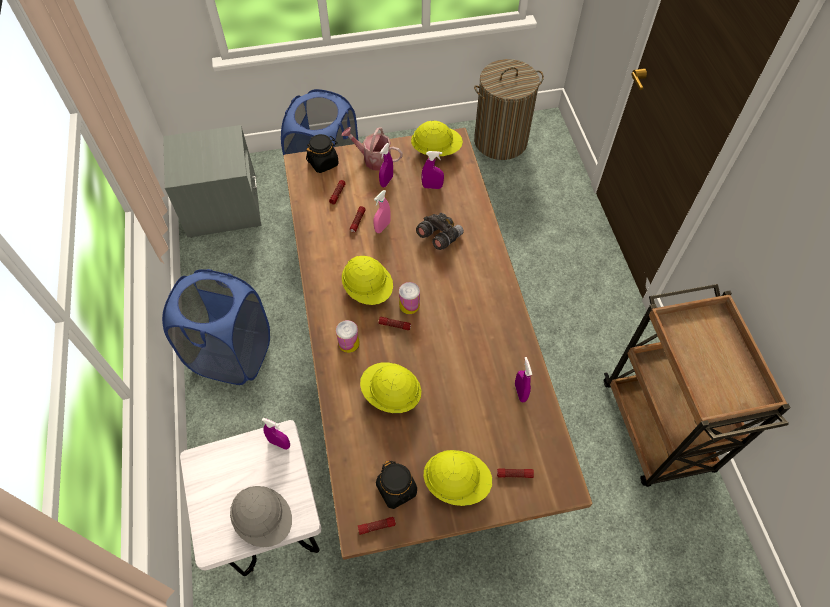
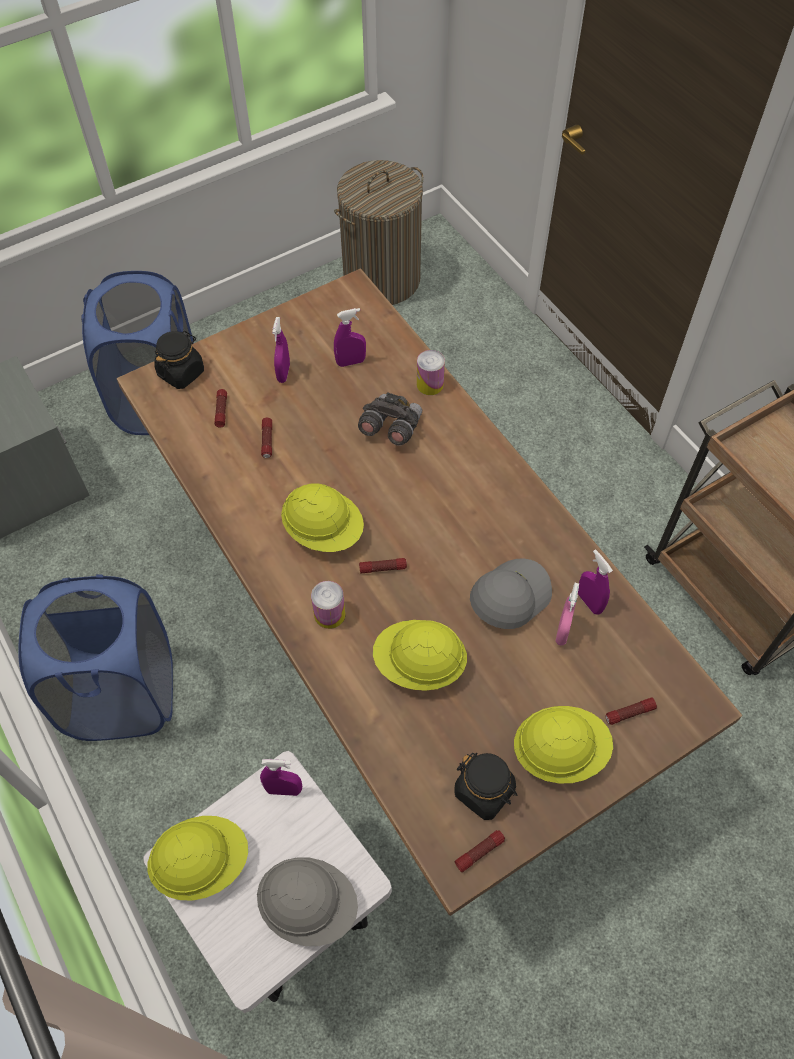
camera: 20 degrees left, 0 degrees up
(373, 159) = (251, 347): watering can -> none
(382, 227) = (306, 438): pink spray bottle -> pink spray bottle (562, 632)
(409, 305) = (391, 534): can -> can (430, 384)
(436, 150) = (334, 310): yellow hard hat -> yellow hard hat (202, 862)
(468, 370) = (509, 596): none -> grey cap

